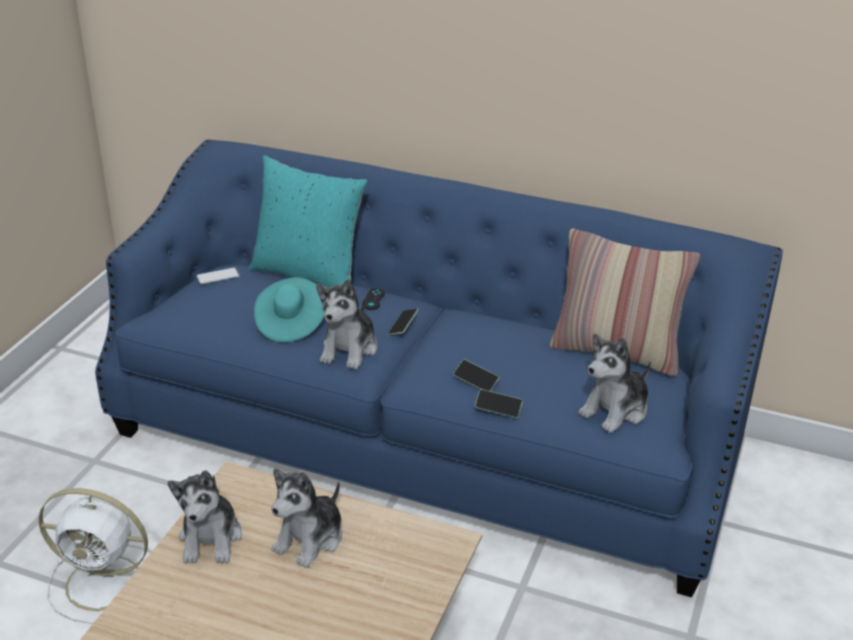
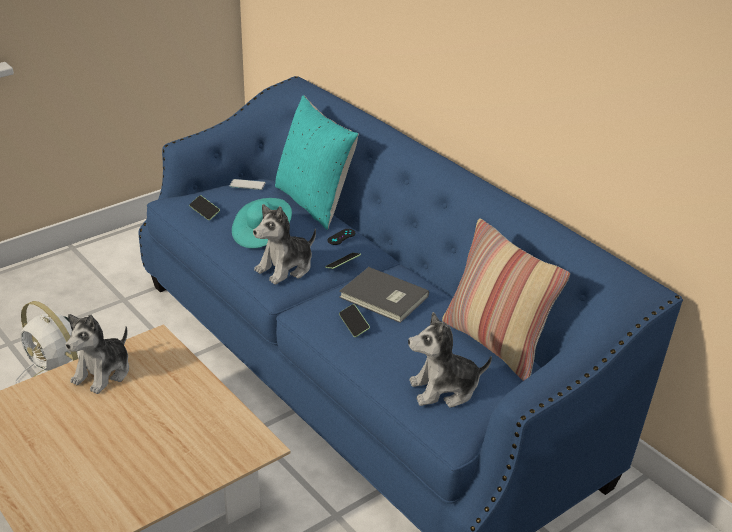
camera: 30 degrees right, 0 degrees up
(310, 539) = (166, 401): plush toy -> none
(477, 345) = (383, 298): none -> grey book
(498, 409) = (350, 352): phone -> phone (204, 212)

